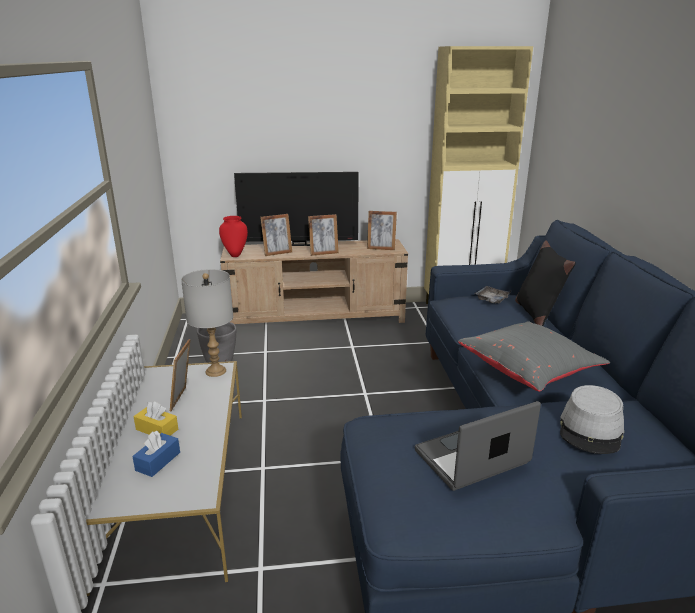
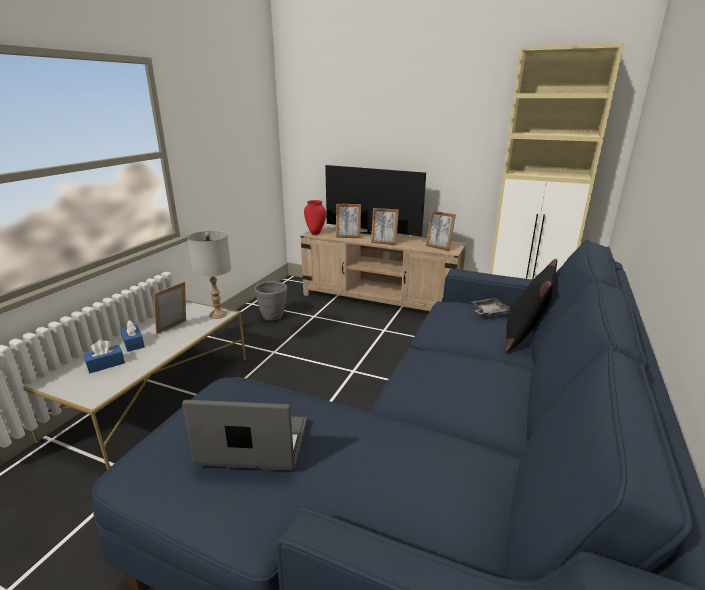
camera: 30 degrees right, 0 degrees up
(157, 429) = (133, 343): yellow tissue box -> blue tissue box
(529, 371) = (434, 388): grey pillow -> none
(591, 430) = (406, 467): grey hat -> none

